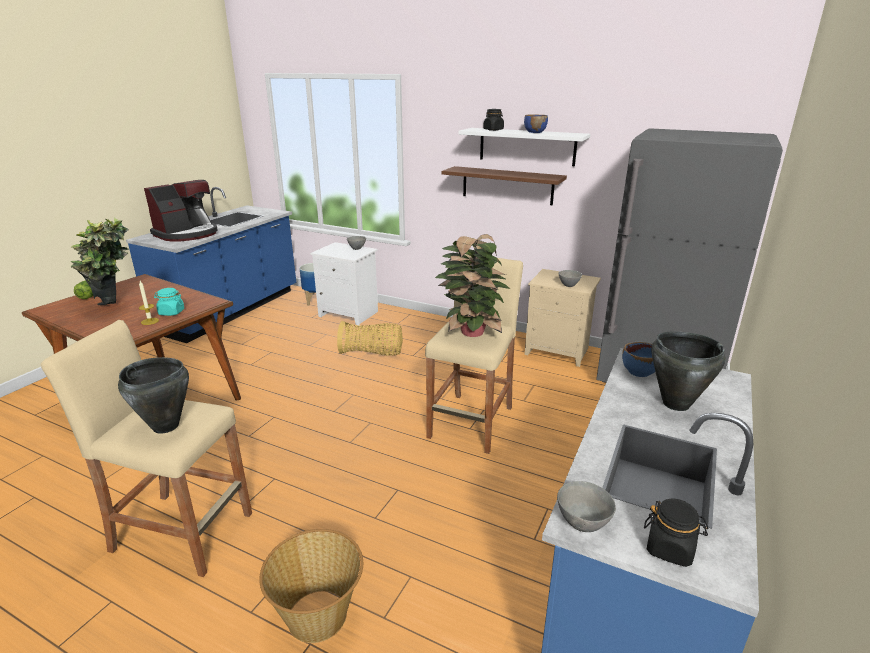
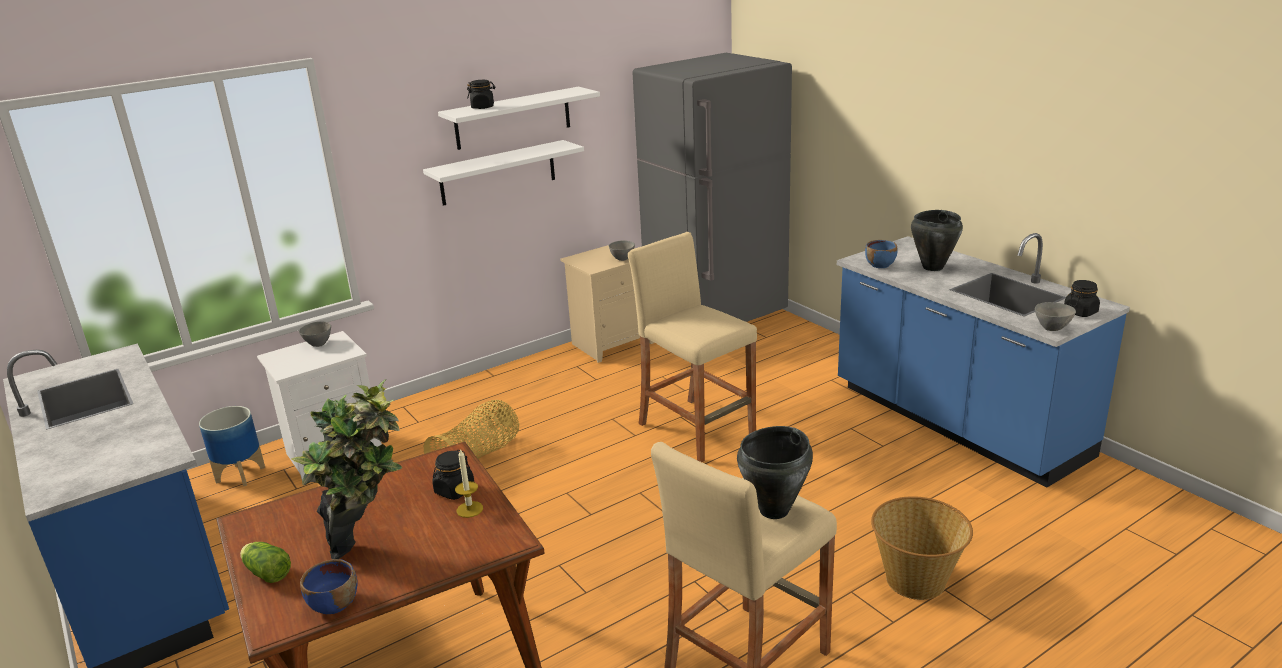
camera: 60 degrees left, 0 degrees up
(171, 312) = (454, 490): turquoise jar -> black jar
(187, 234) = (110, 445): coffee machine -> none
(470, 333) = (705, 321): potted plant -> none
(507, 185) = (498, 173): brown shelf -> white shelf
(534, 132) = (533, 98): blue bowl -> blue bowl (333, 604)

